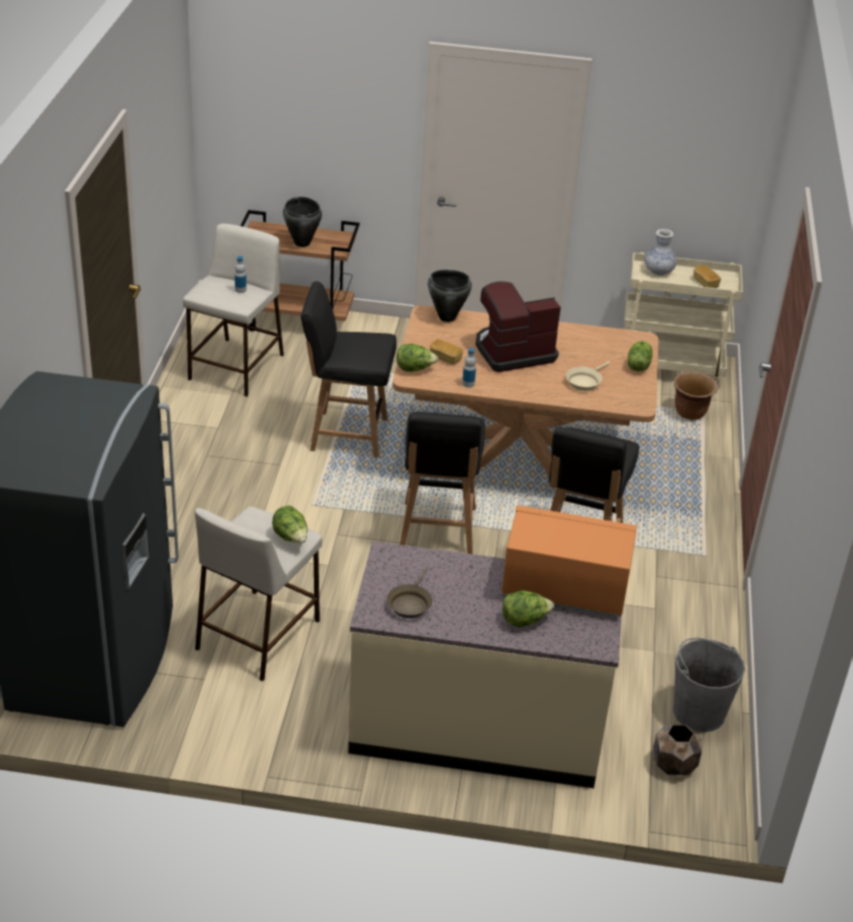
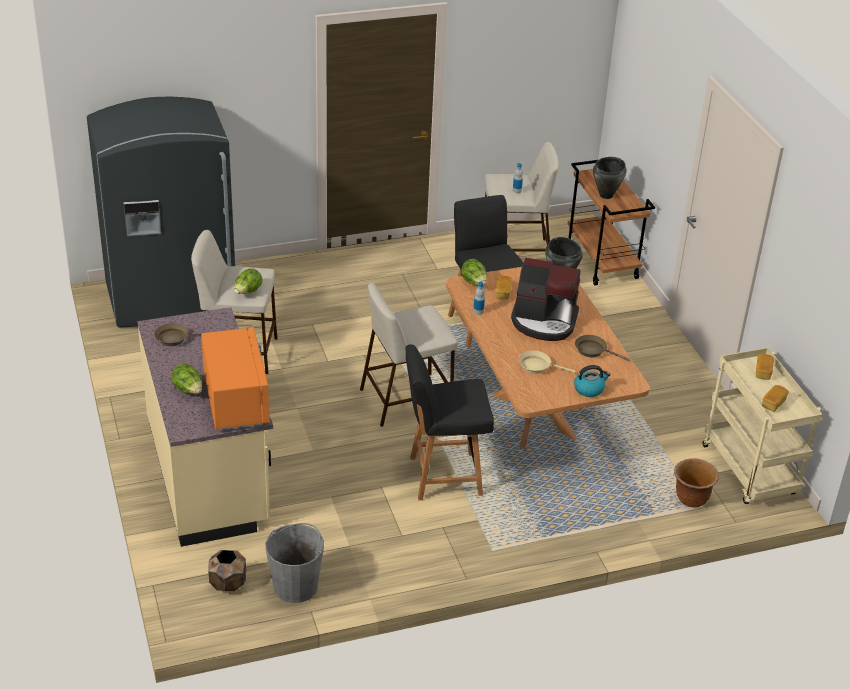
camera: 65 degrees right, 0 degrees up
(437, 529) = (407, 399): black chair -> beige stool
(513, 351) = (544, 322): coffee machine -> coffee machine turned 150 degrees clockwise
(578, 341) = (593, 350): none -> brown frying pan
(638, 365) = (589, 389): lettuce -> kettle
(658, 271) = (763, 372): vase -> bread

